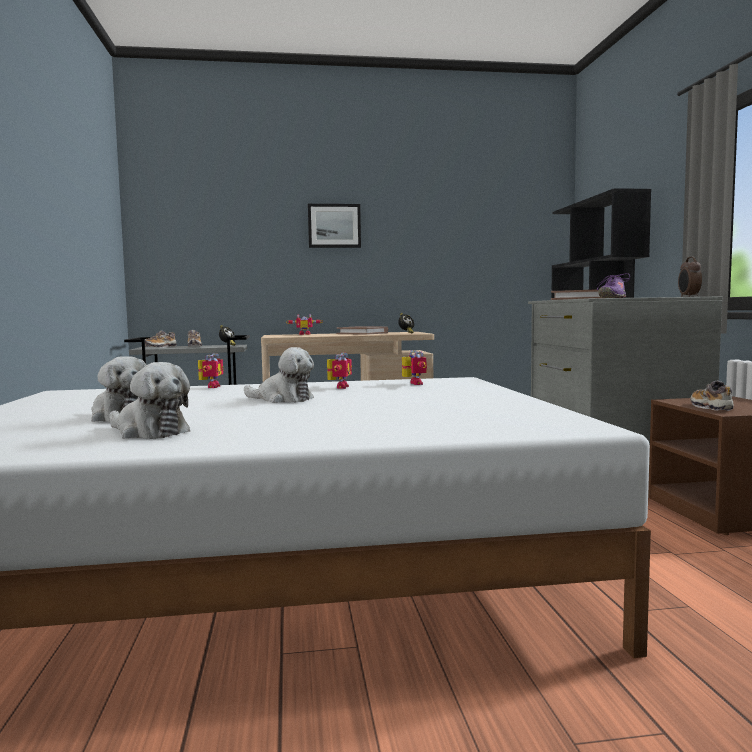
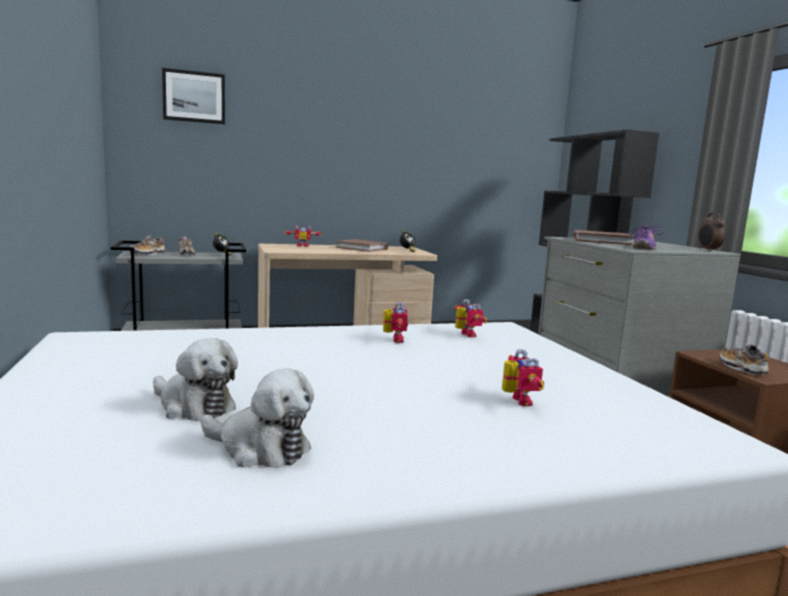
camera: 10 degrees left, 5 degrees up
(210, 387) = (249, 332): toy robot -> toy robot (516, 401)
(282, 399) = (355, 366): plush toy -> none
(334, 226) = (335, 134): picture -> picture (194, 97)

